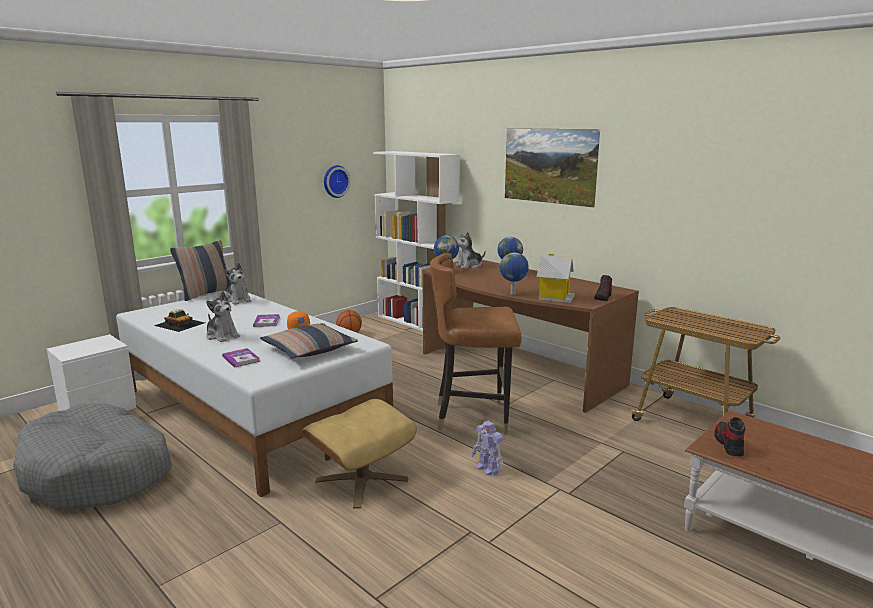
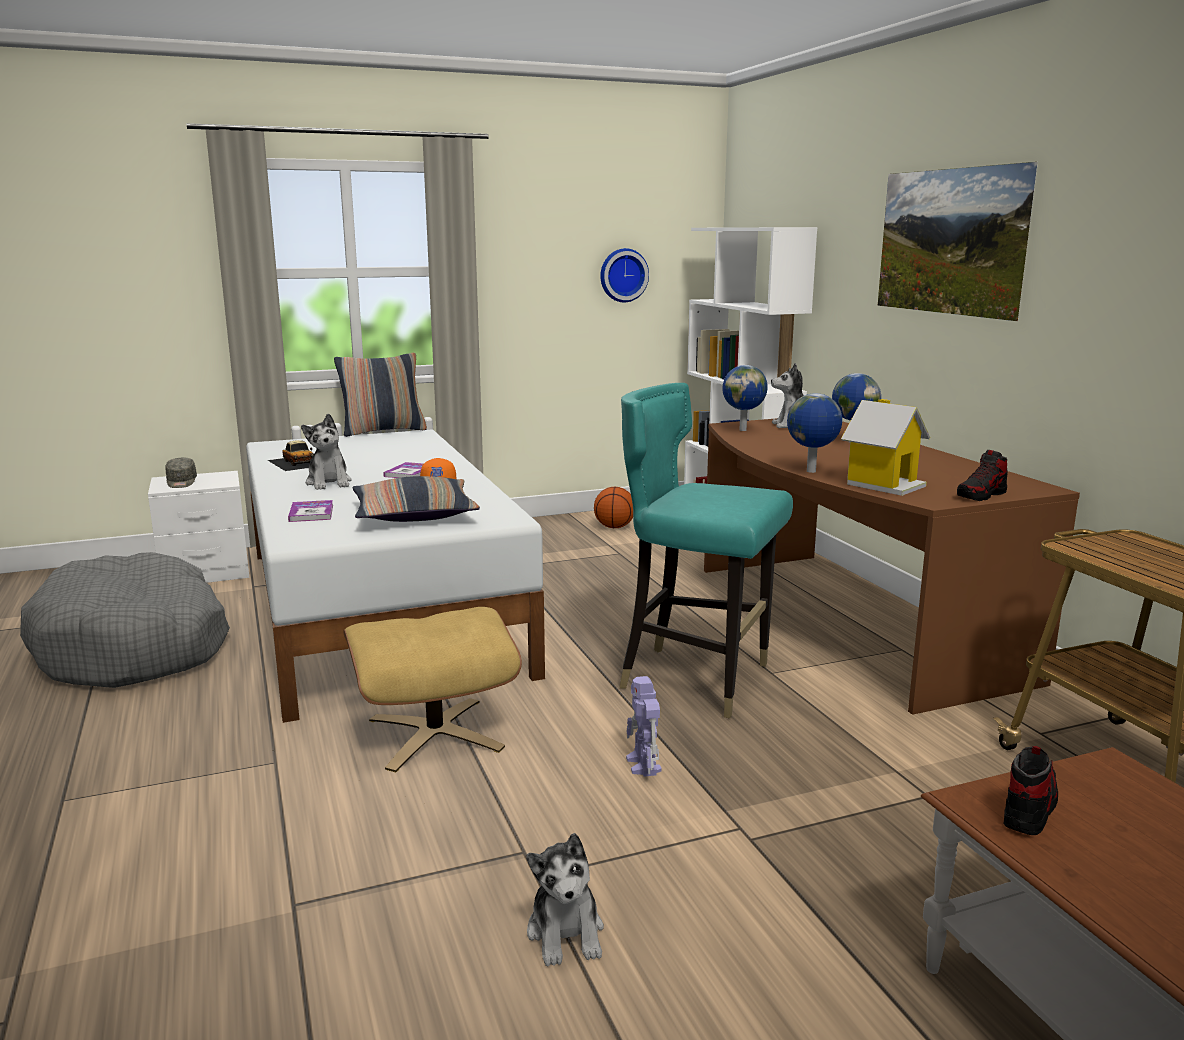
camera: 25 degrees right, 0 degrees up
(77, 349) = (181, 482): none -> grey cap
(238, 300) = (411, 443): plush toy -> plush toy (566, 933)
(473, 416) = (697, 679): brown chair -> turquoise chair

